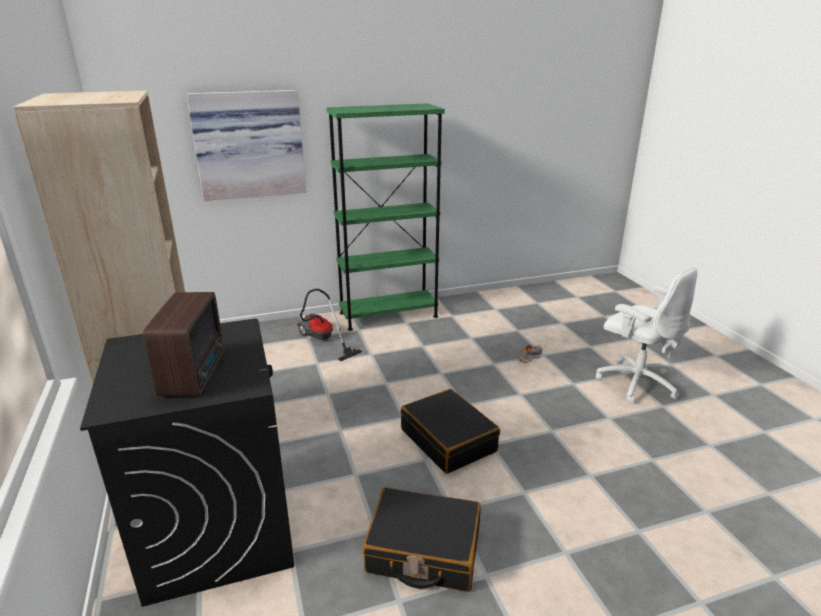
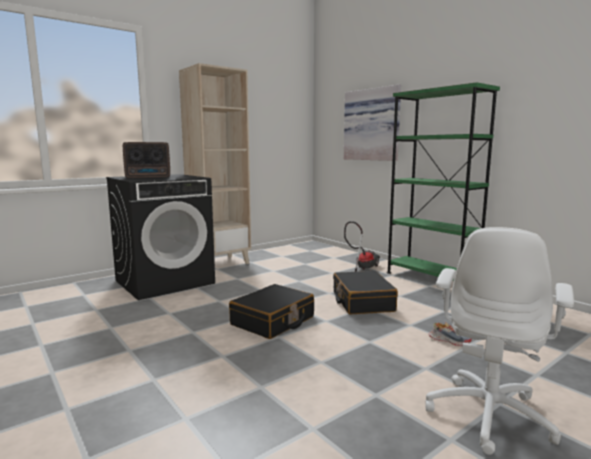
camera: 70 degrees right, 15 degrees down
(423, 551) = (152, 328): black suitcase -> black suitcase (362, 302)

